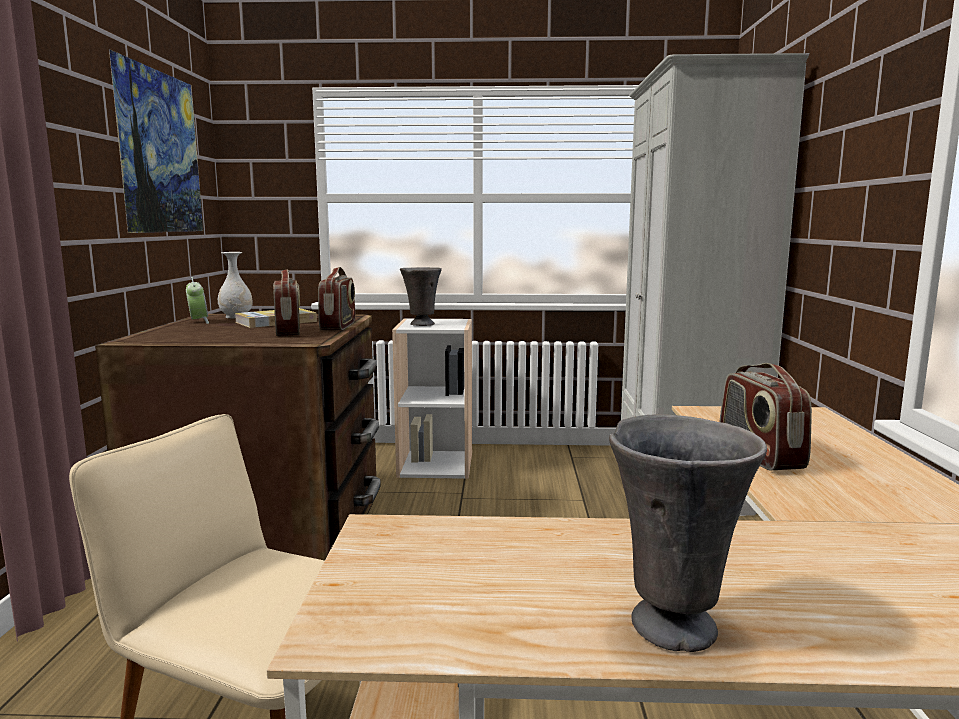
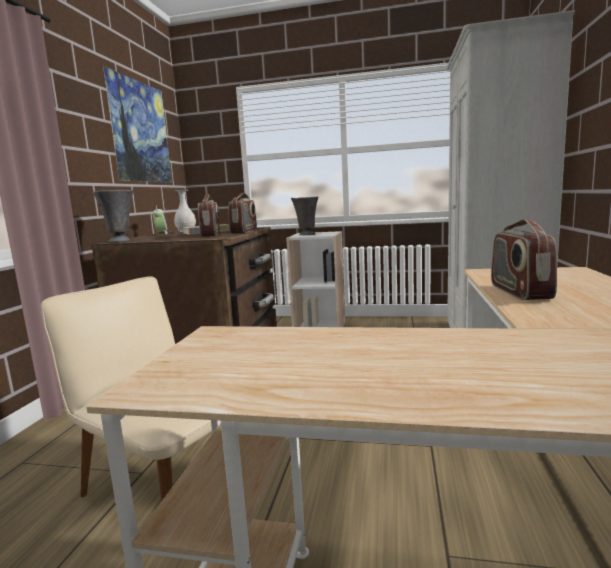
camera: 10 degrees right, 0 degrees up
(672, 625) = (400, 388): grey vase -> grey vase (120, 241)

